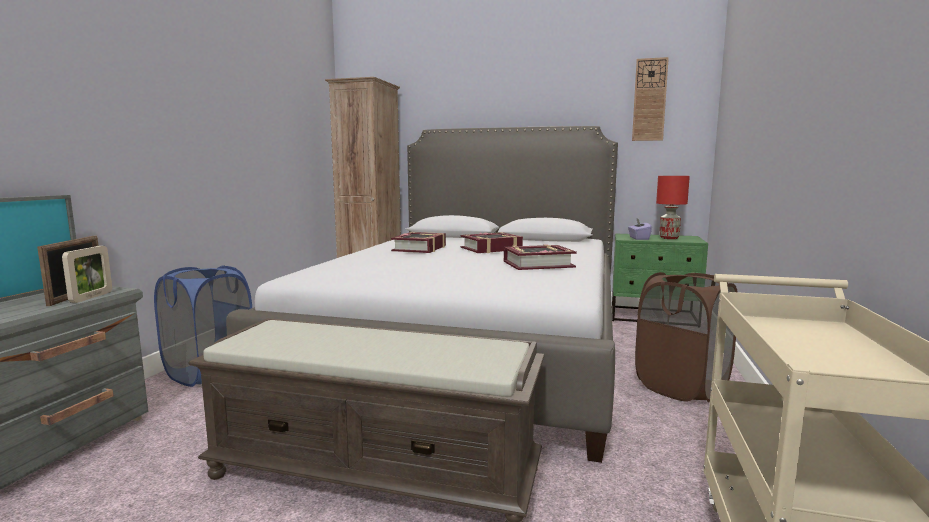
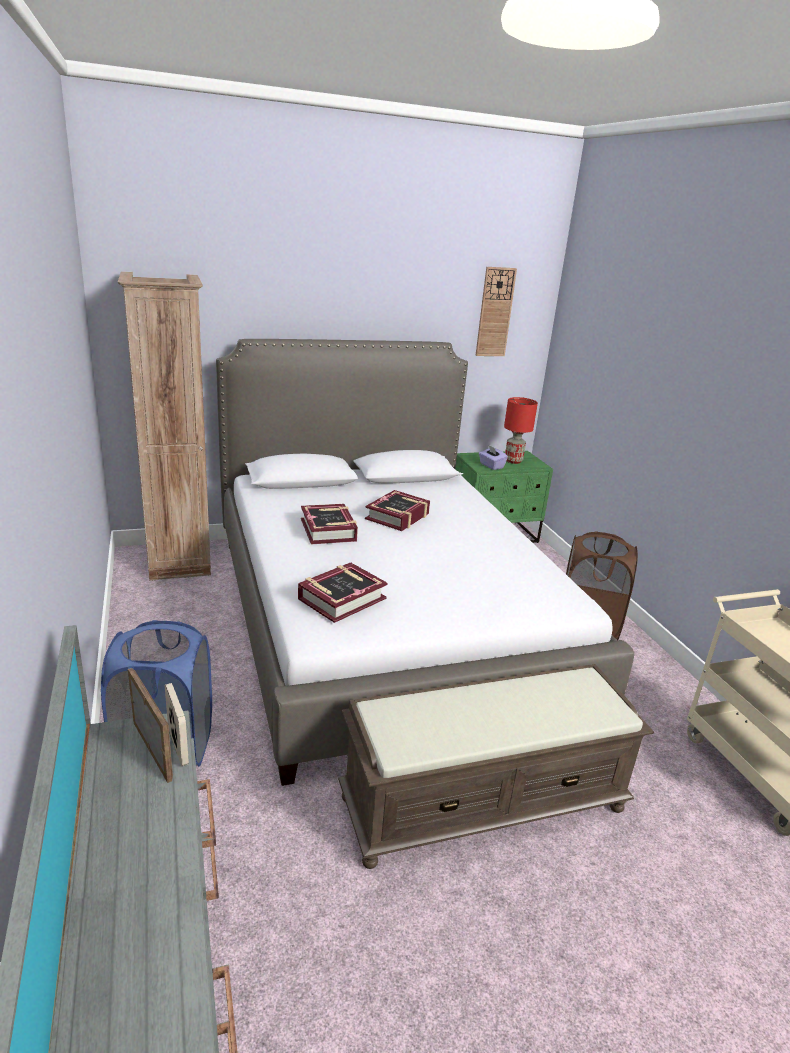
camera: 35 degrees left, 15 degrees up
(538, 264) = (484, 547): book -> book (341, 598)

